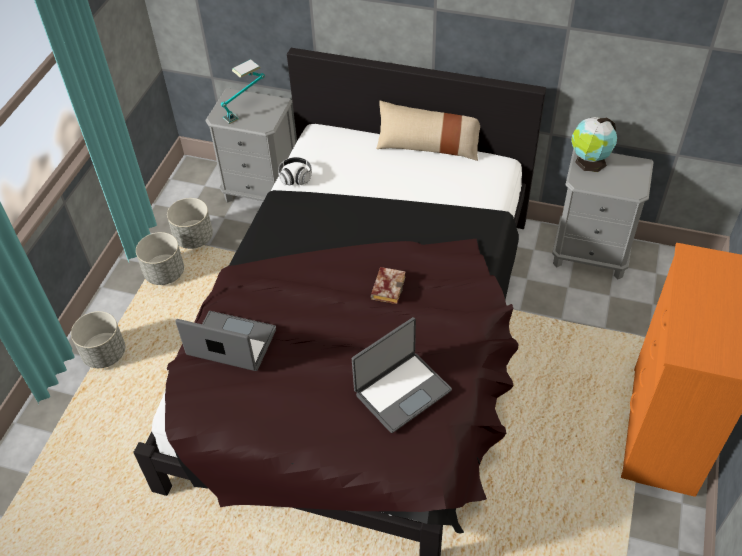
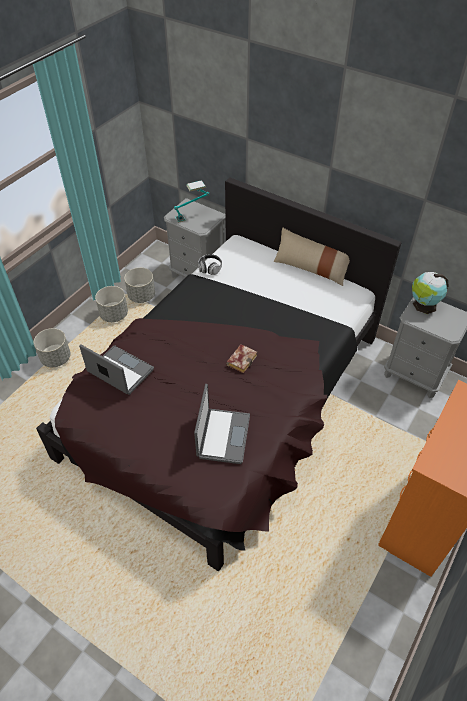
camera: 15 degrees right, 0 degrees up
(401, 391) = (222, 436): laptop -> laptop turned 60 degrees counterclockwise

